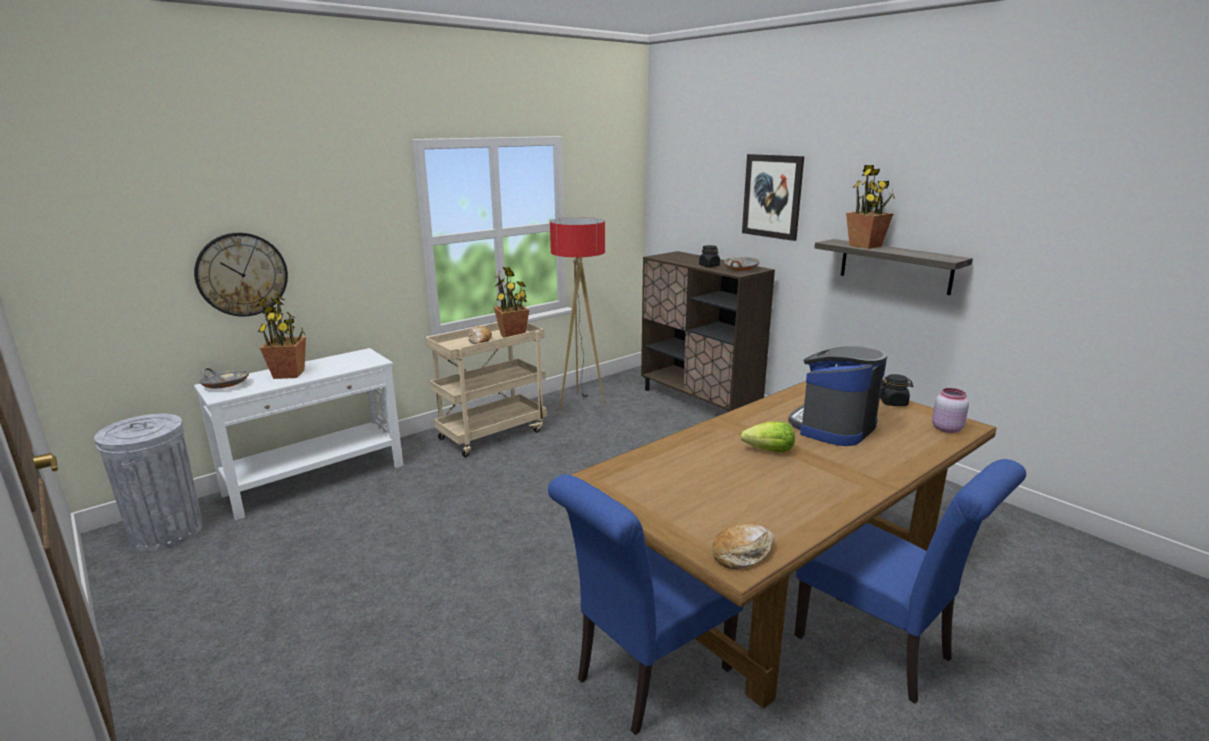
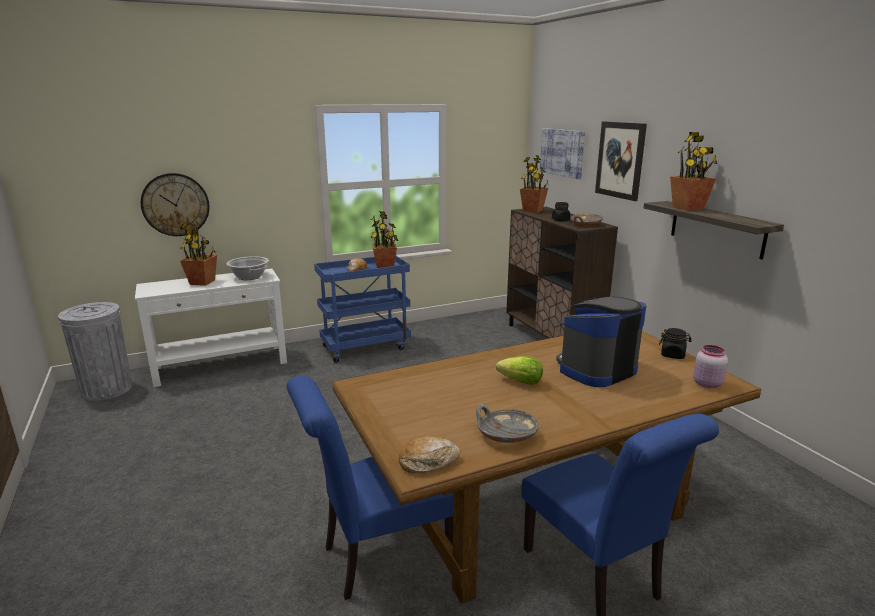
camera: 15 degrees right, 0 degrees up
(225, 385) = (155, 286): grey bowl -> grey bowl (505, 434)
(349, 361) = (249, 277): none -> cooking pot
(492, 434) = (366, 347): beige cart -> blue cart
(580, 402) = (449, 329): floor lamp -> none
(668, 257) = (533, 210): none -> potted plant
(694, 189) = (562, 152): none -> picture

